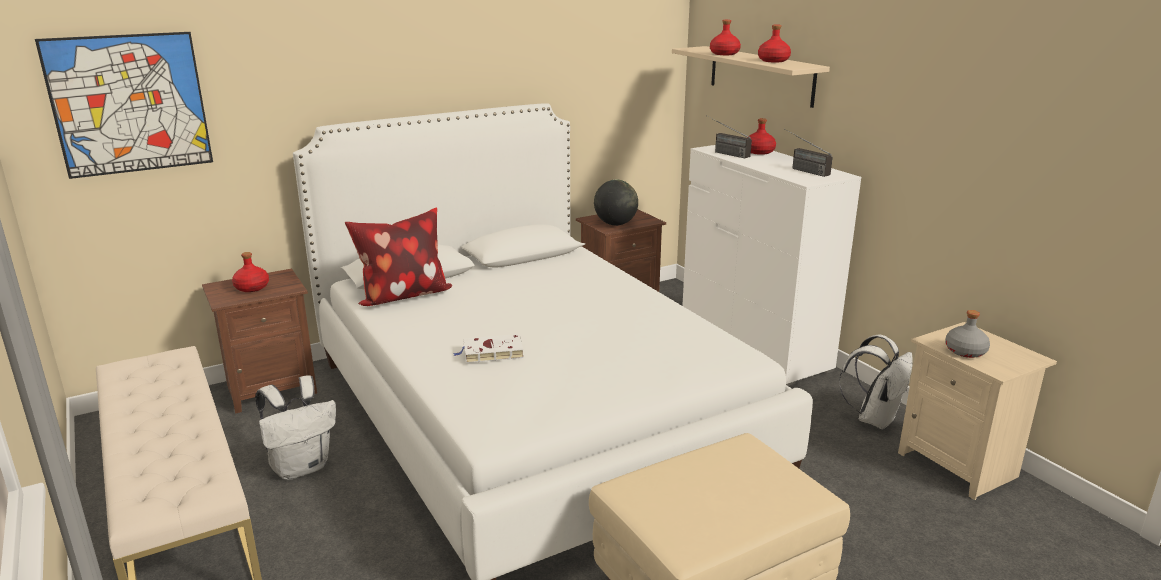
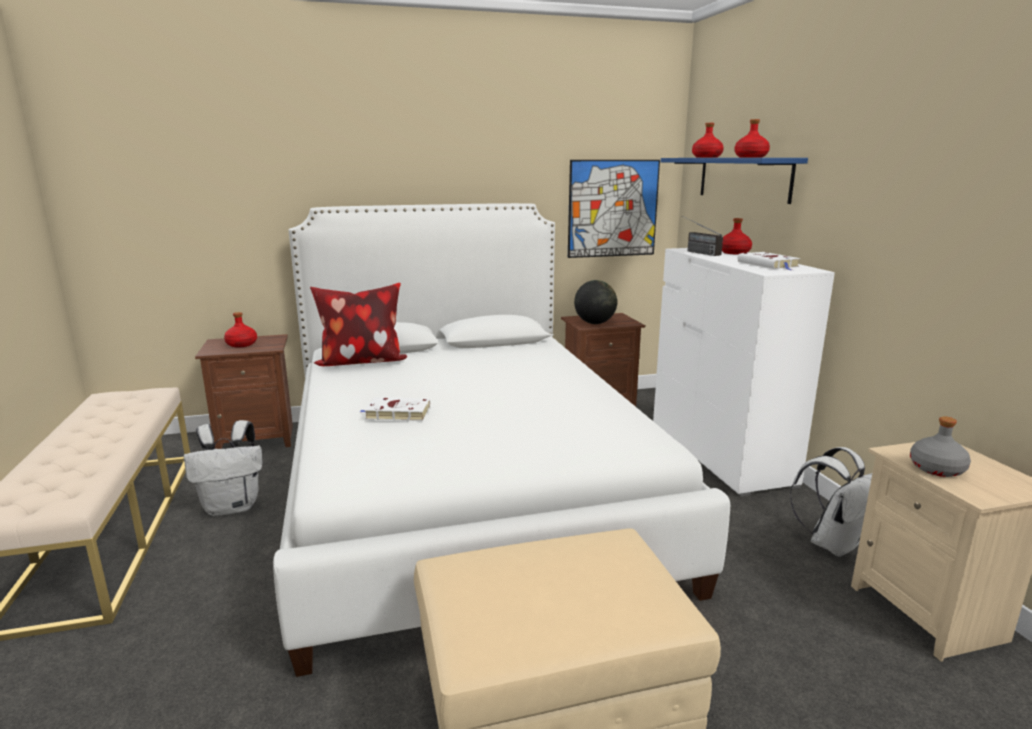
camera: 15 degrees right, 5 degrees down
(129, 104) = (153, 176): picture -> picture (613, 208)
(760, 75) = (743, 178): beige shelf -> blue shelf
(801, 170) = (769, 265): radio -> white book

